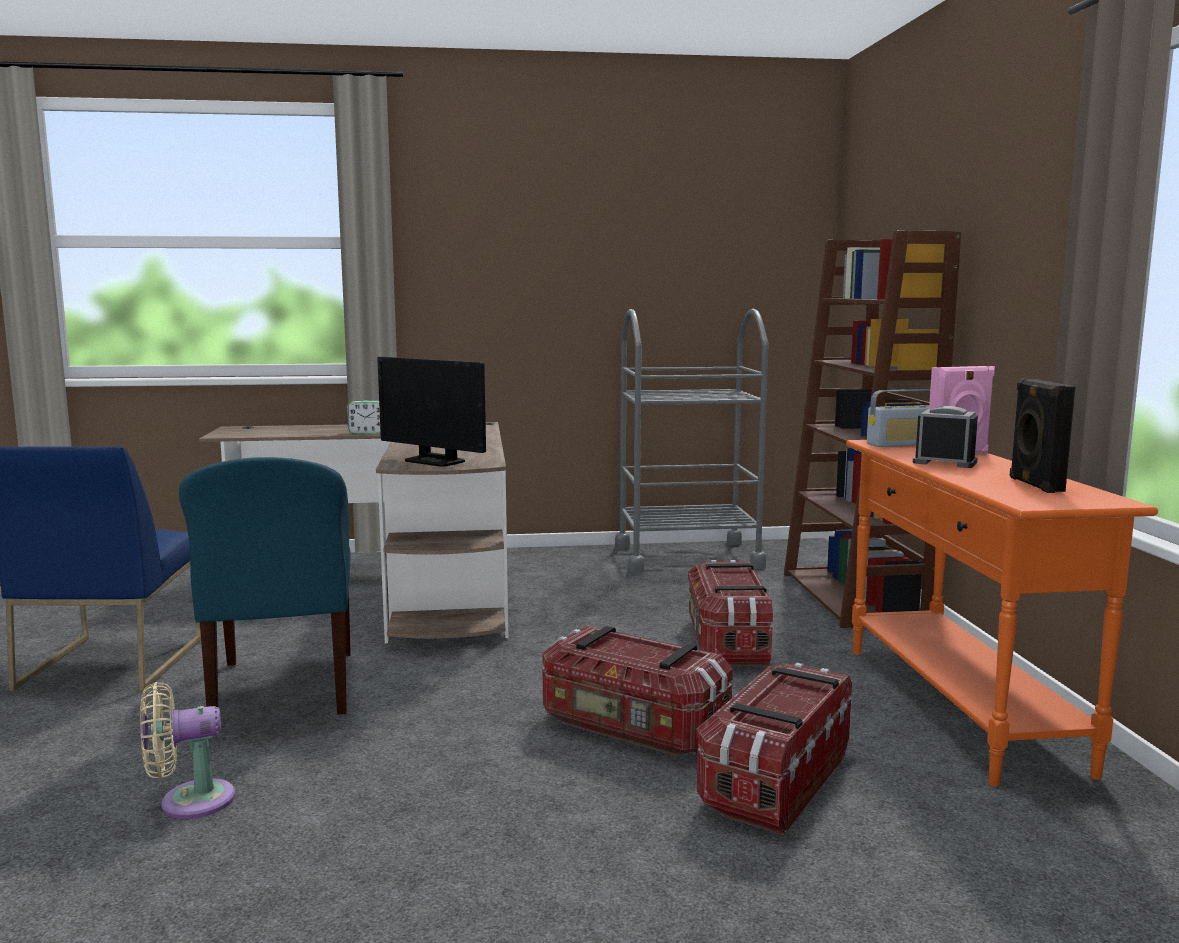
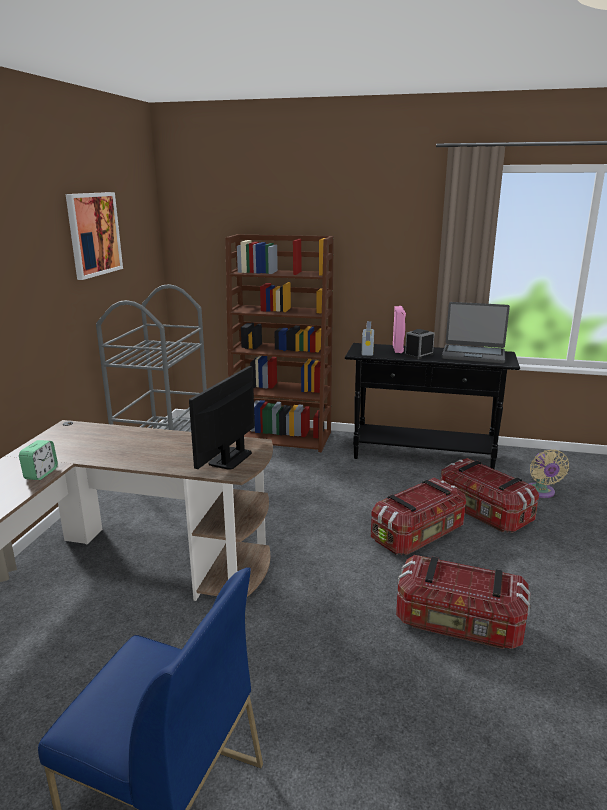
camera: 70 degrees left, 10 degrees up
(189, 801) = (480, 721): beige fan -> beige fan (541, 492)
(284, 690) = (304, 668): blue chair -> none
(435, 461) = (230, 458): monitor -> monitor turned 150 degrees clockwise
(656, 232) = (94, 234): none -> picture
(727, 642) = (320, 484): storage box -> storage box (458, 624)
(958, 707) = (423, 456): orange console table -> black console table
(1034, 485) = (473, 355): black speaker -> laptop

